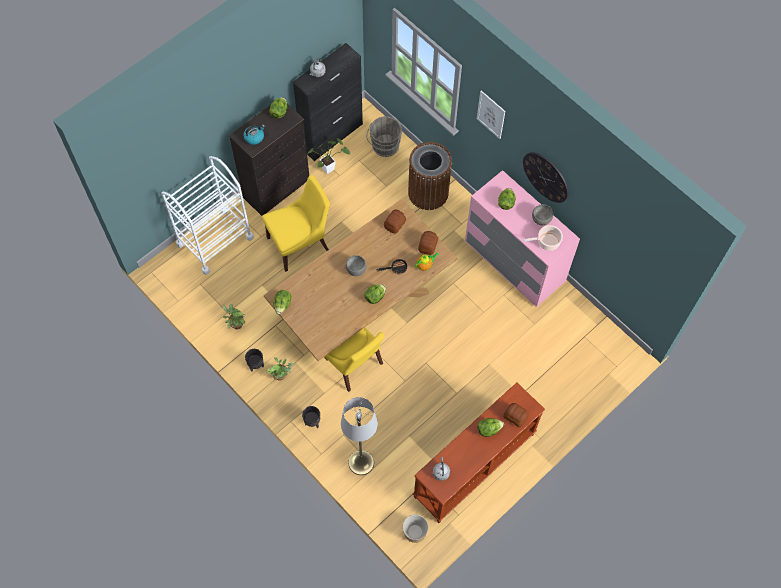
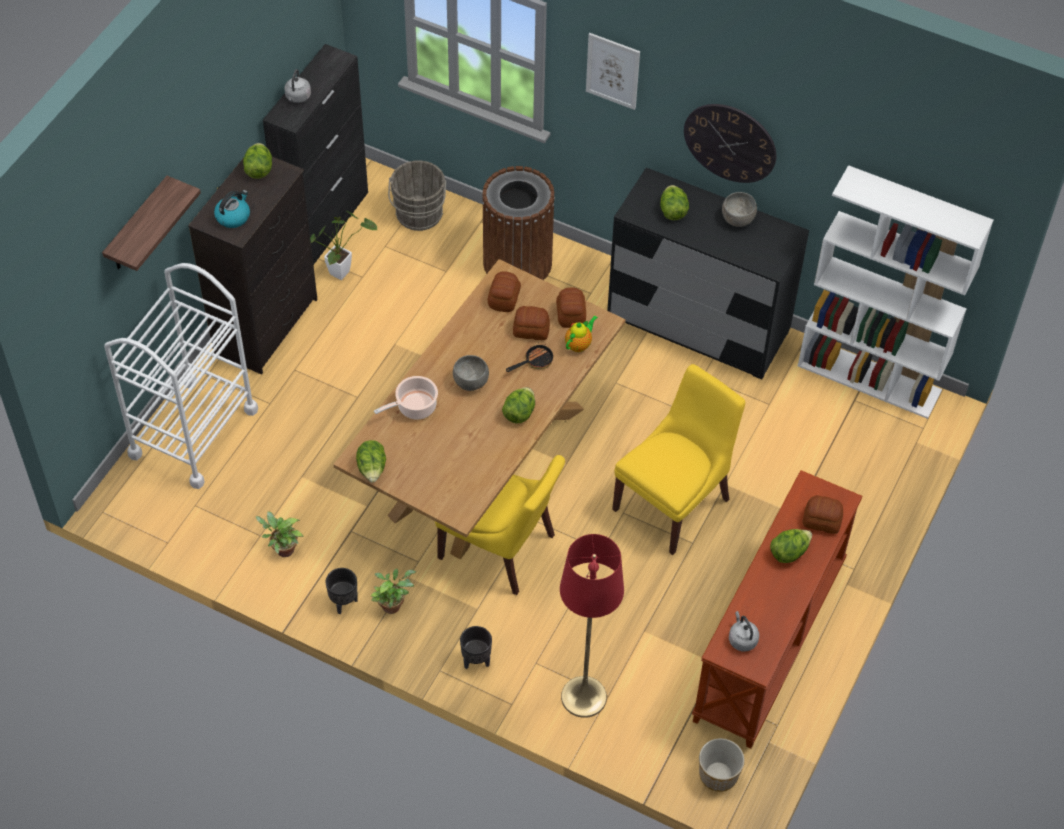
camera: 20 degrees left, 10 degrees down
(193, 133) = (137, 227): none -> shelf
(300, 243) = (340, 395): yellow chair -> yellow chair (674, 501)
(361, 462) = (583, 697): grey floor lamp -> red floor lamp
(401, 248) = (531, 330): none -> bread
(514, 262) = (698, 324): pink dresser -> black dresser
(547, 242) = (761, 249): cooking pot -> cooking pot (414, 407)
(599, 325) = (870, 378): none -> white bookcase

